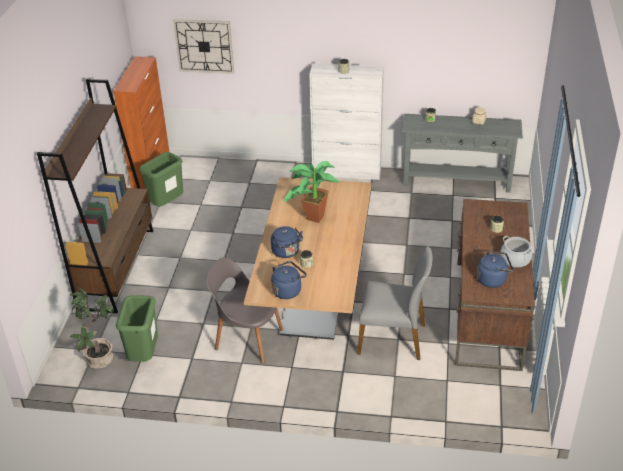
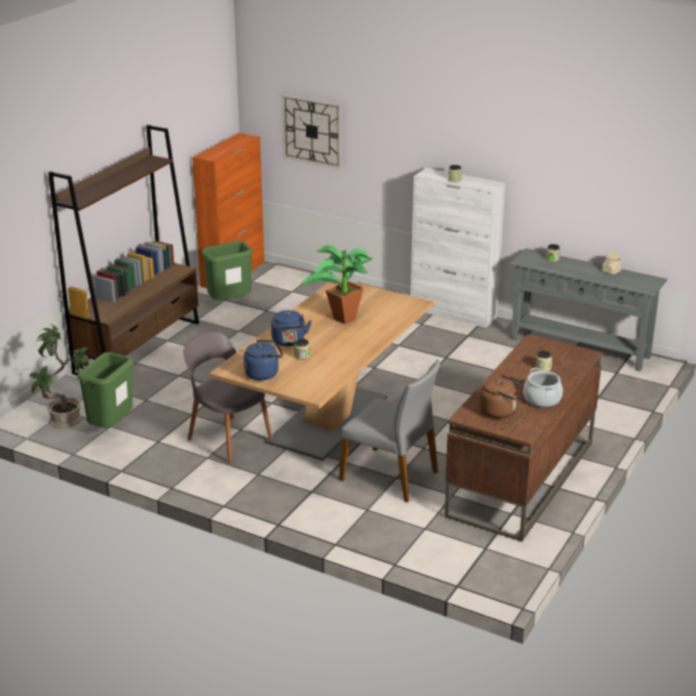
camera: 20 degrees right, 10 degrees down
(493, 280) = (499, 411): blue kettle -> brown kettle

